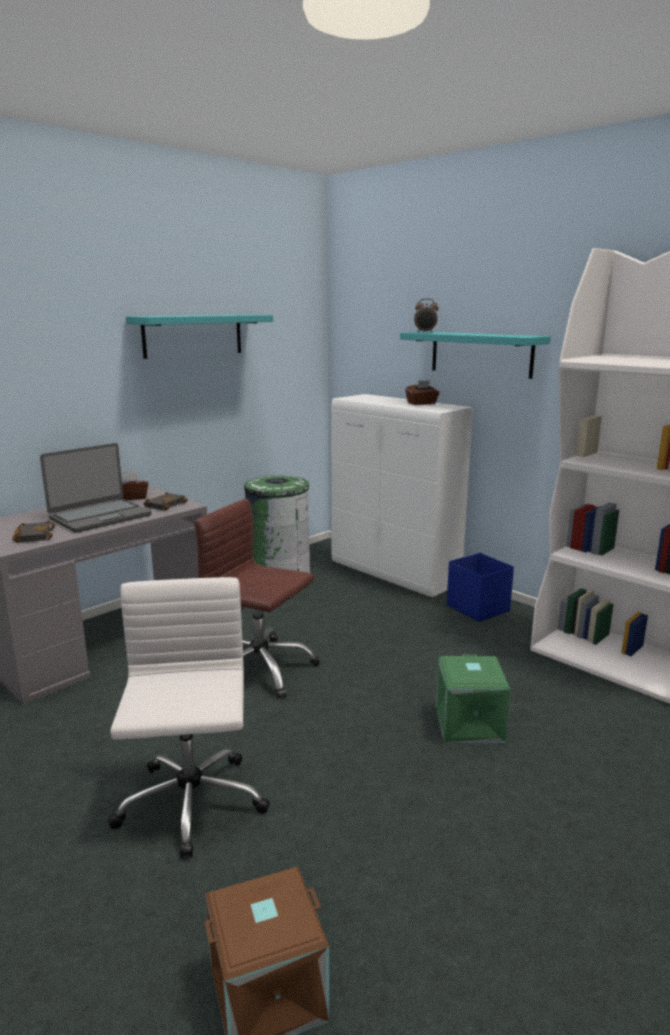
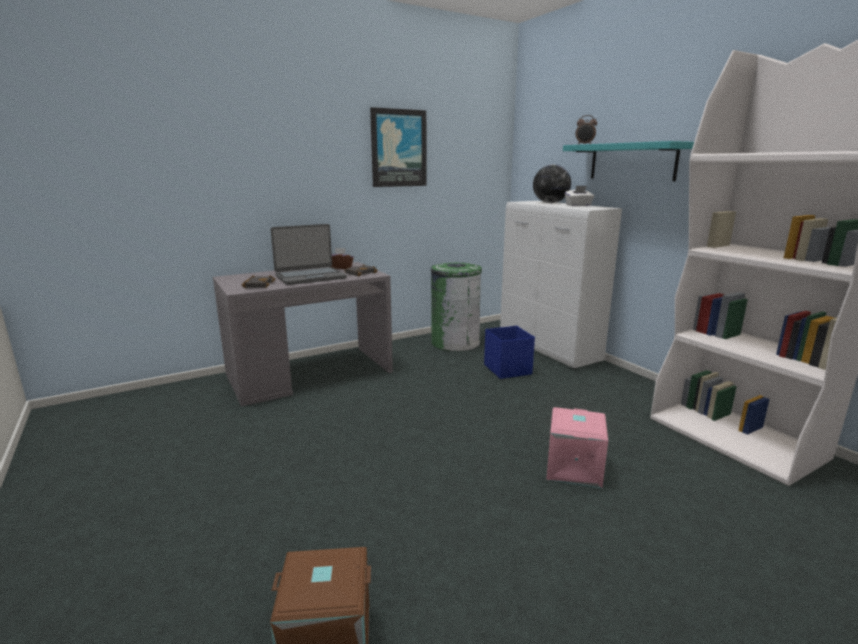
camera: 15 degrees right, 0 degrees up
(191, 805) = (326, 492): white office chair -> none
(193, 335) = (398, 148): turquoise shelf -> picture
(259, 669) = (415, 404): brown office chair -> none
(385, 399) = (550, 203): none -> globe
(421, 403) = (578, 205): brown tissue box -> white tissue box
(467, 723) = (572, 468): green storage box -> pink storage box
(477, 608) = (612, 380): blue storage box -> blue storage box (507, 369)

